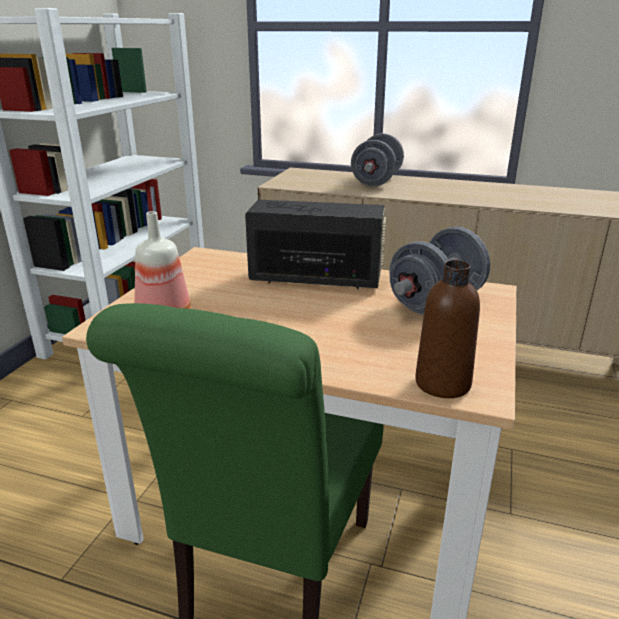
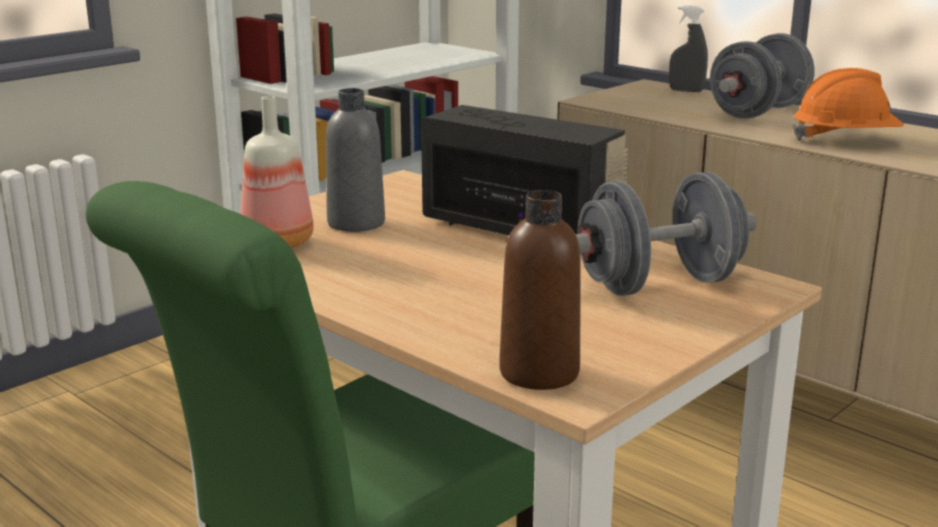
camera: 25 degrees right, 5 degrees down
(205, 293) = (356, 223): none -> grey bottle
(322, 172) = (686, 91): none -> grey spray bottle
(440, 193) = (845, 140): none -> orange hard hat

